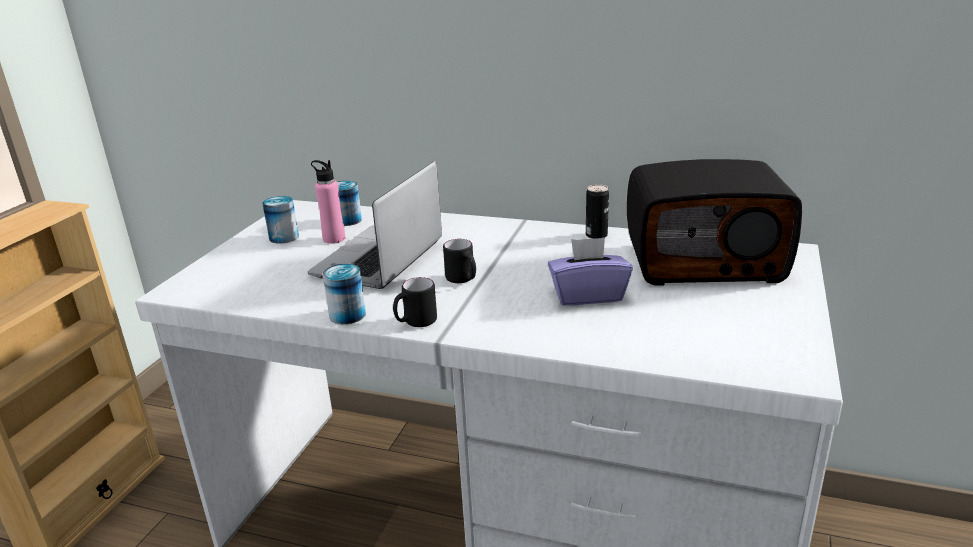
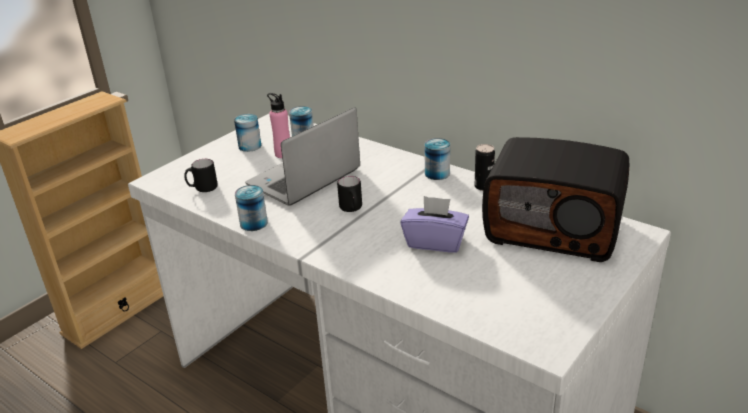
camera: 20 degrees right, 5 degrees up
(415, 323) = (295, 239): black mug -> black mug (202, 188)
(535, 231) = (437, 173): none -> can

